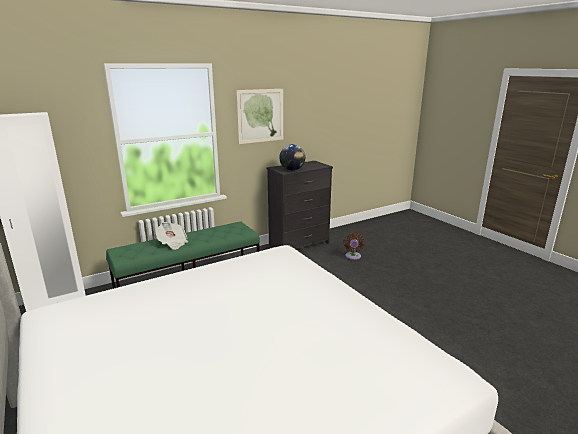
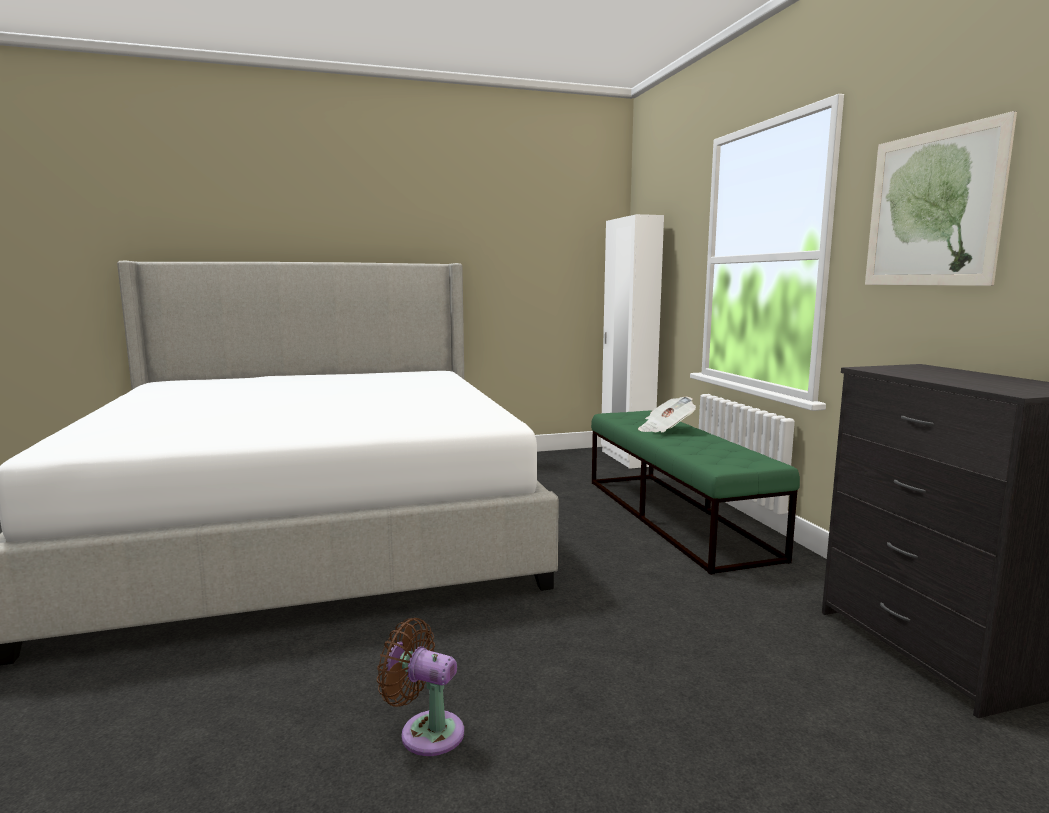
camera: 105 degrees right, 10 degrees down
(292, 170) = (903, 372): globe -> none
(353, 257) = (858, 750): brown fan -> brown fan (426, 731)

